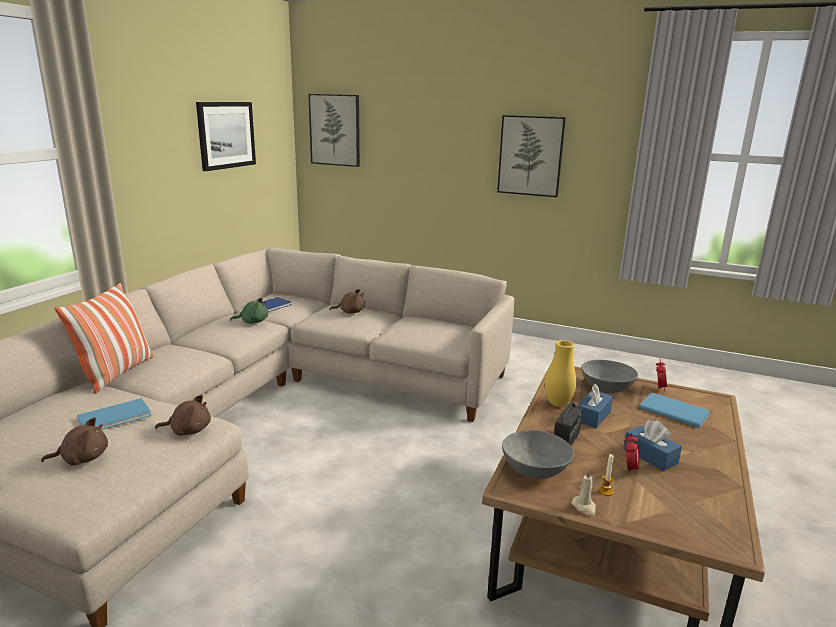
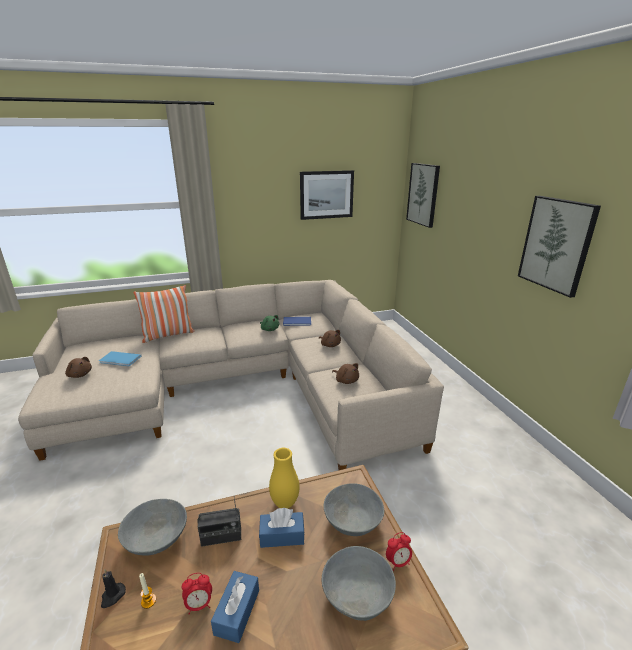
camera: 50 degrees right, 5 degrees up
(188, 430) = (130, 383): brown plush toy -> brown plush toy (346, 380)
(584, 507) = (112, 596): beige candle -> black candle
(672, 410) = (358, 594): blue book -> grey bowl

